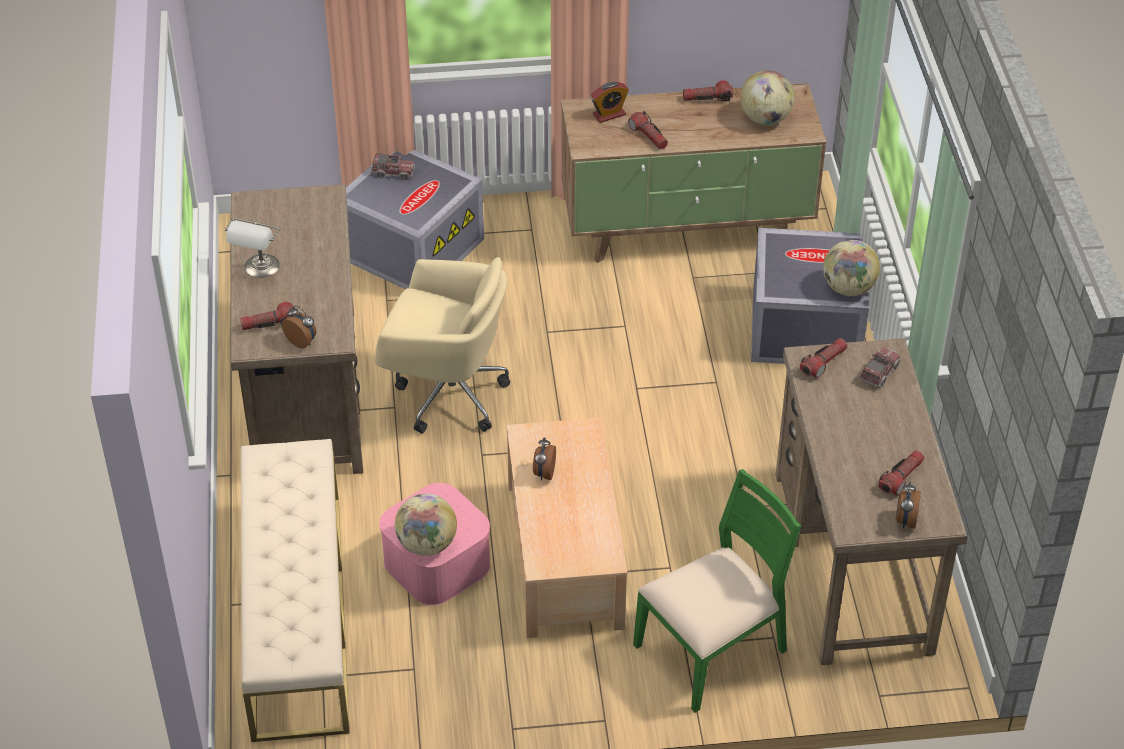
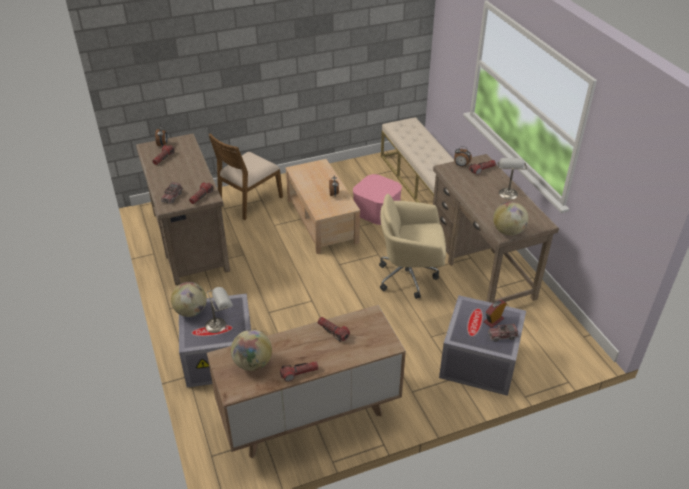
camera: 165 degrees right, 5 degrees down
(426, 544) = (376, 181): globe -> globe (508, 231)
(609, 114) = (366, 344): alarm clock -> alarm clock (493, 320)
(713, 649) = (249, 200): green chair -> brown chair
(804, 262) = (219, 323): none -> white table lamp

